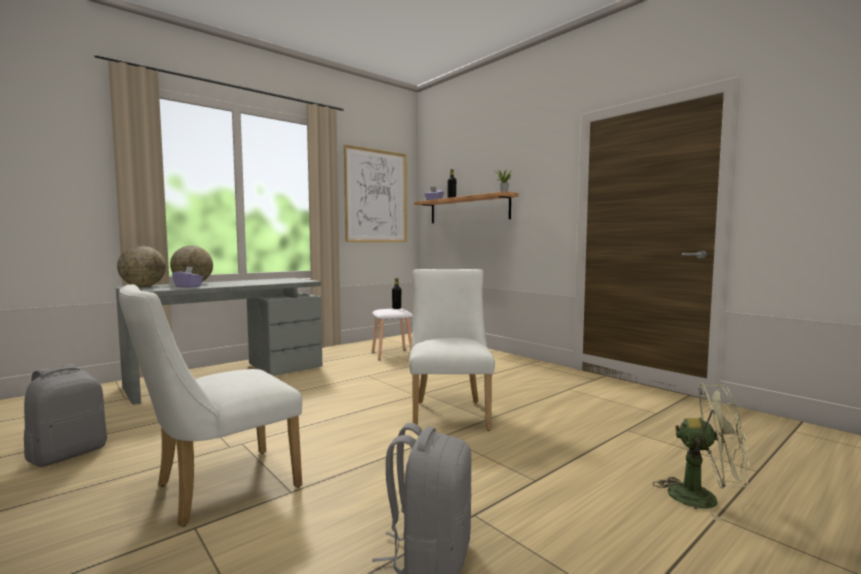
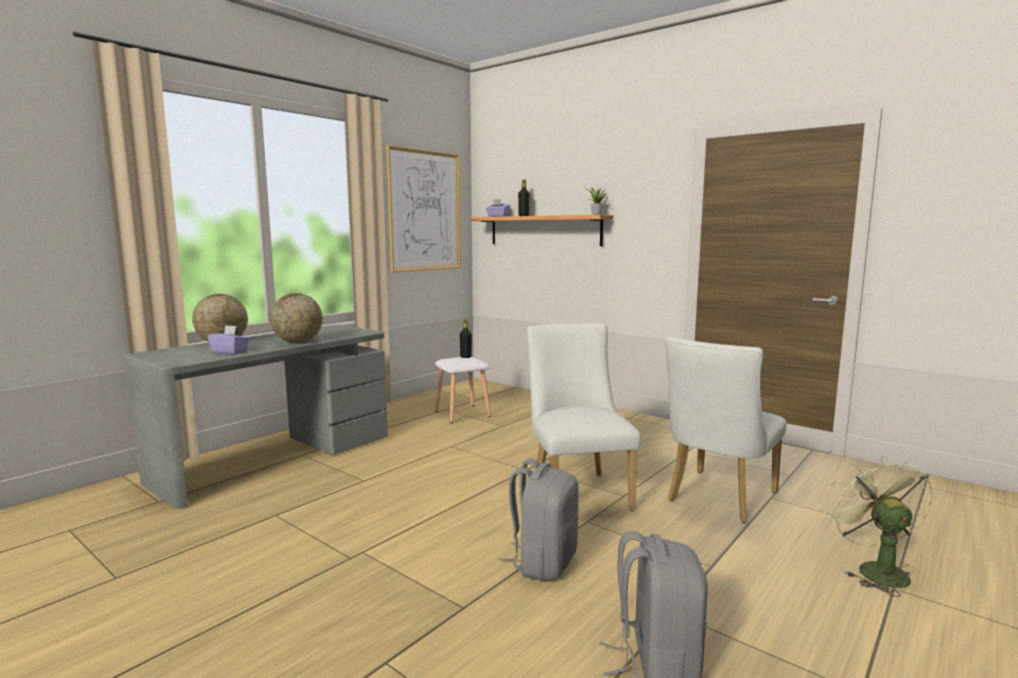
camera: 10 degrees left, 5 degrees up
(68, 454) = (150, 587): grey backpack -> grey backpack (543, 562)
(143, 286) = (165, 353): globe -> globe (298, 342)
(217, 489) = (376, 613): white chair -> white chair (717, 499)
(704, 498) = (874, 570): green fan -> green fan turned 105 degrees counterclockwise

